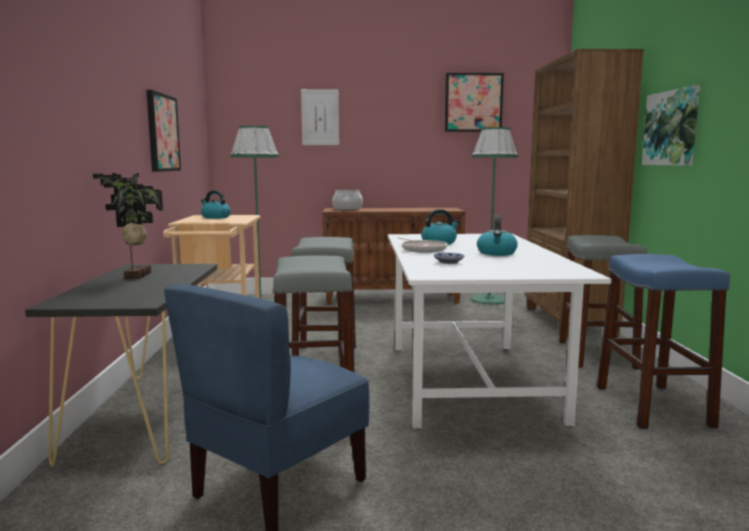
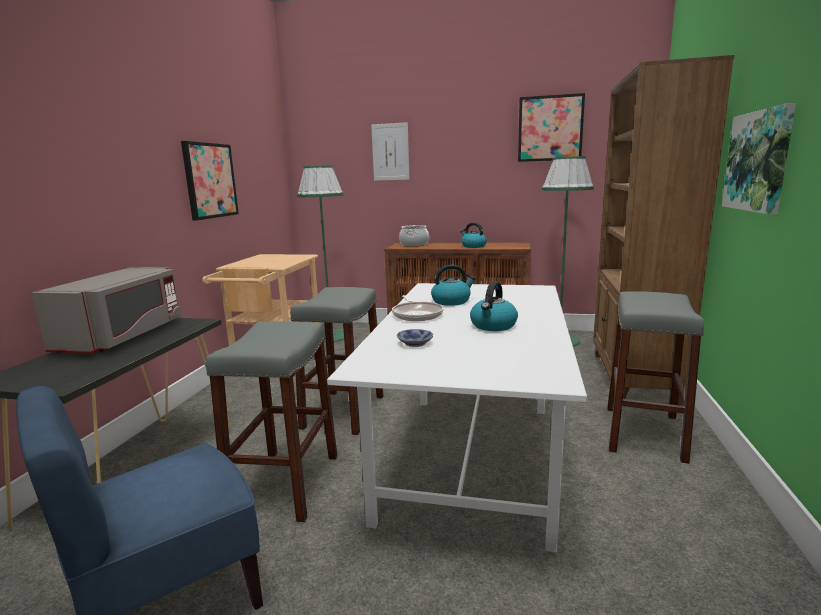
camera: 15 degrees right, 5 degrees up
(135, 276) = (123, 336): potted plant -> grey microwave
(215, 217) = (270, 258): kettle -> kettle (473, 246)
(652, 406) = (678, 531): blue stool -> none

